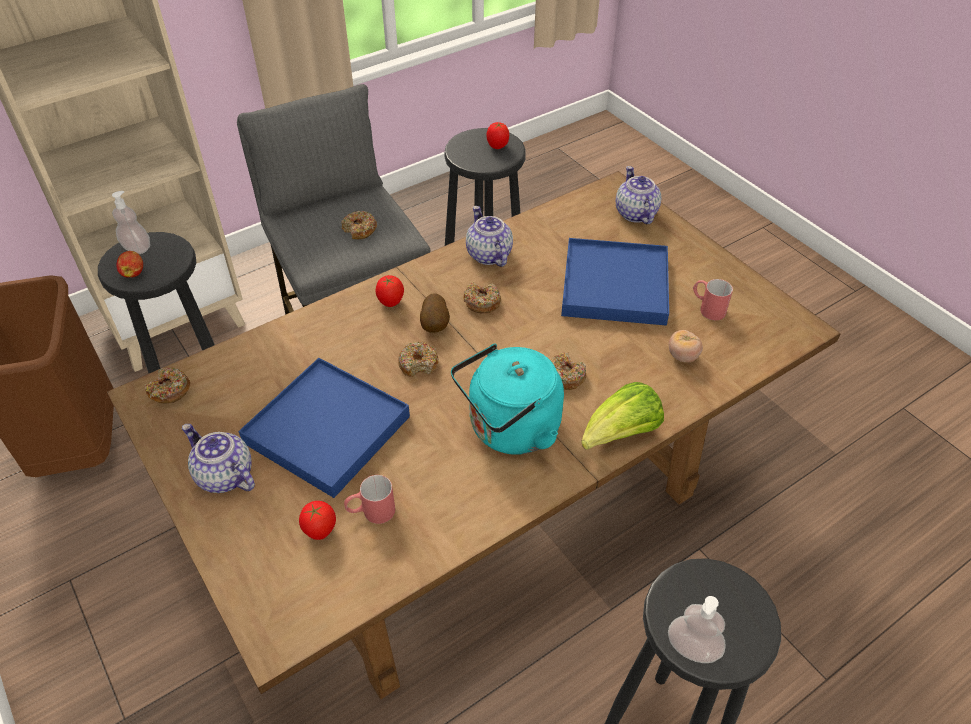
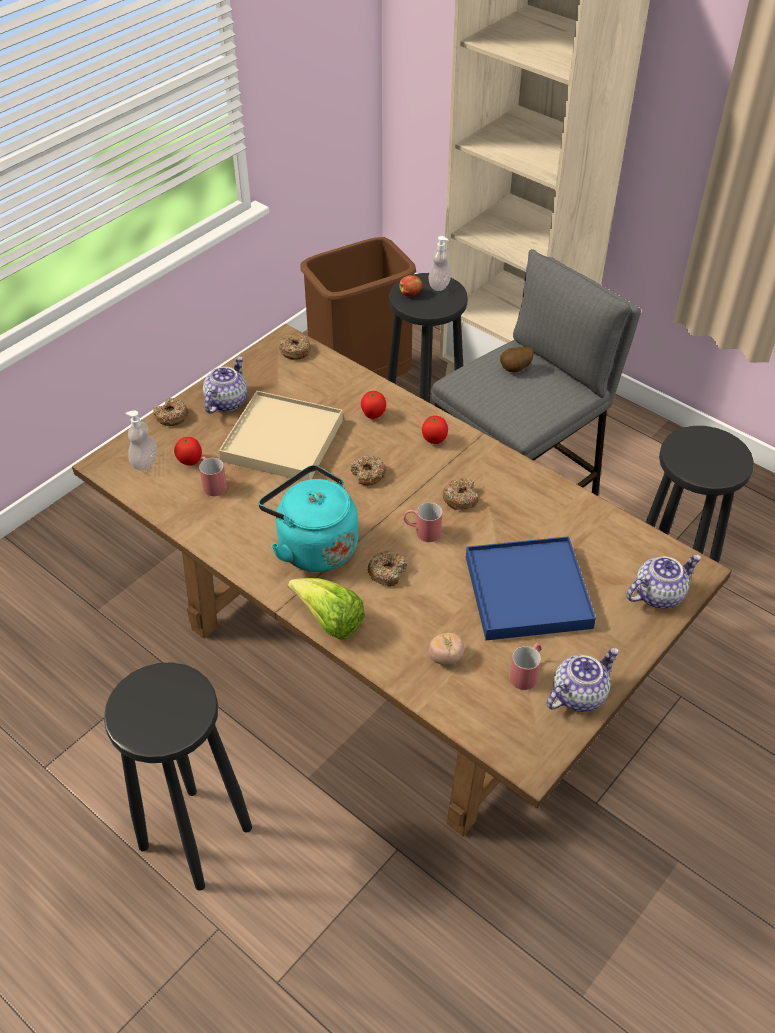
camera: 75 degrees right, 0 degrees up
(327, 429) = (283, 440): blue tray -> beige tray
(359, 230) = (516, 396): donut -> donut (171, 417)
(435, 325) = (418, 475): potato -> potato (516, 369)
(488, 254) = (529, 489): teapot -> teapot (578, 694)
(497, 147) = (717, 464): tomato -> tomato (373, 415)
(517, 339) = (422, 531): none -> red mug
(692, 648) = (130, 695): soap dispenser -> soap dispenser (145, 462)

